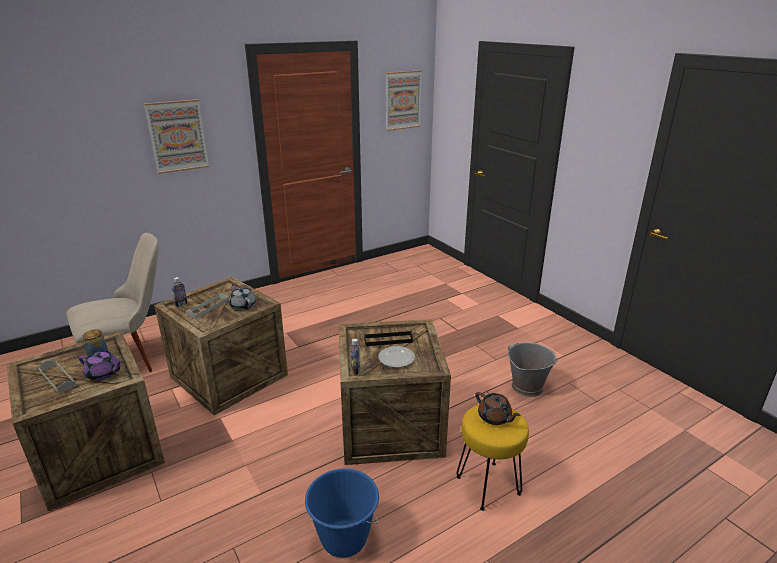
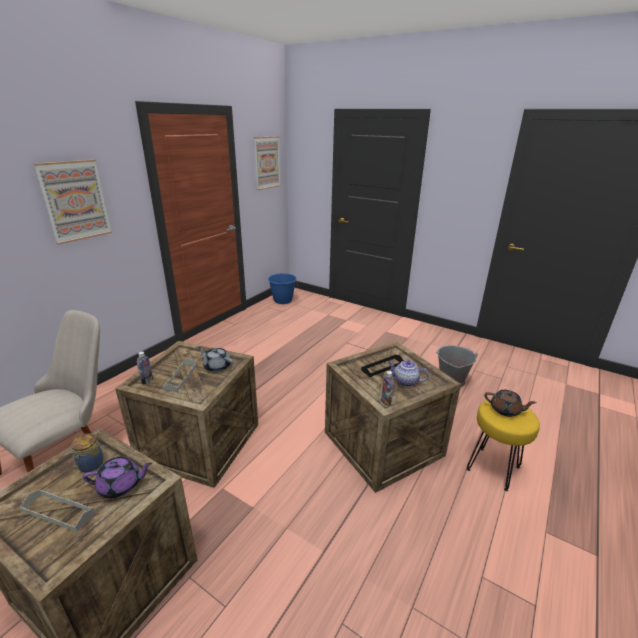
camera: 25 degrees left, 0 degrees up
(344, 538) = (431, 564): blue bucket -> blue bucket (282, 300)
(396, 358) = (405, 381): plate -> teapot

